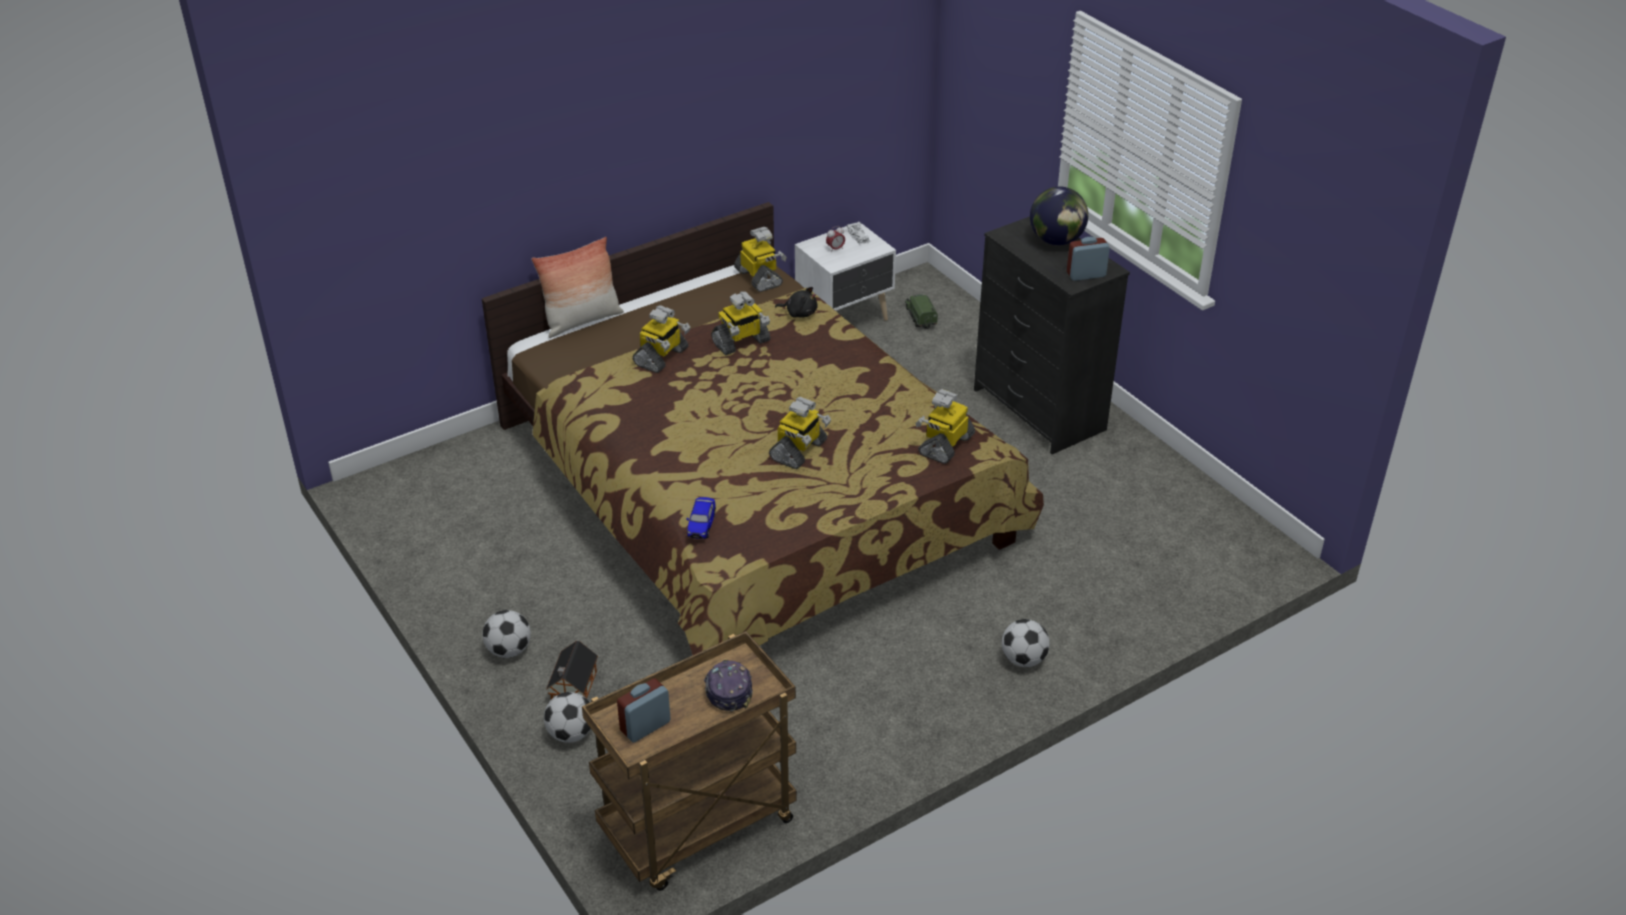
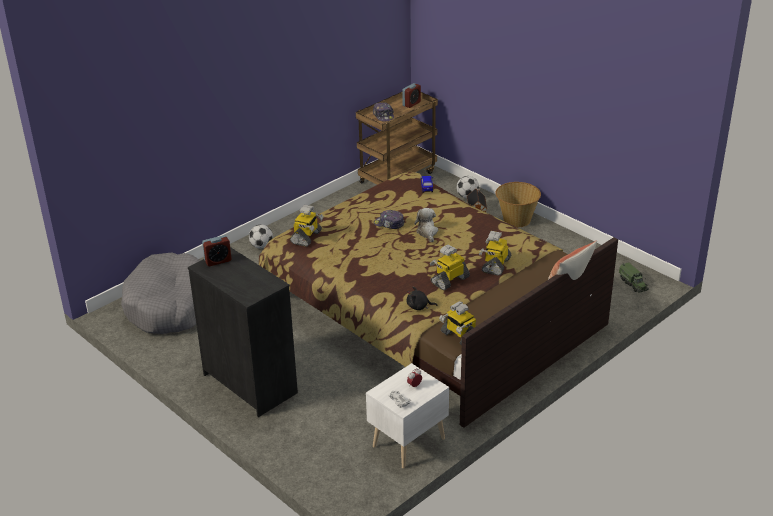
camera: 170 degrees right, 5 degrees down
(509, 650) = (516, 220): football -> basket
(741, 426) = (427, 232): none -> plush toy
(799, 451) = (389, 224): toy robot -> cap
(920, 317) = (346, 453): toy truck -> toy truck (633, 284)
(1056, 241) = (237, 284): globe -> none
(1179, 551) = (170, 306): none -> grey dog bed

